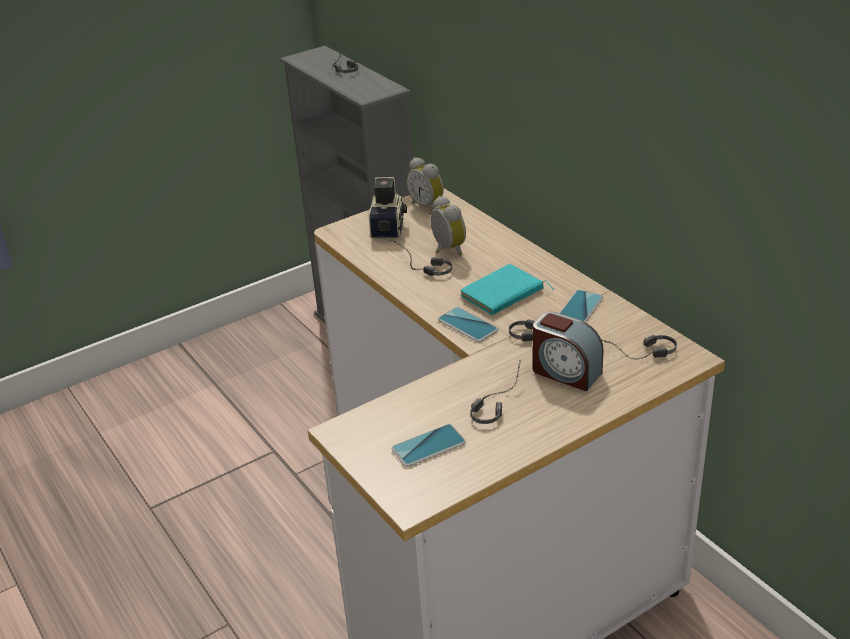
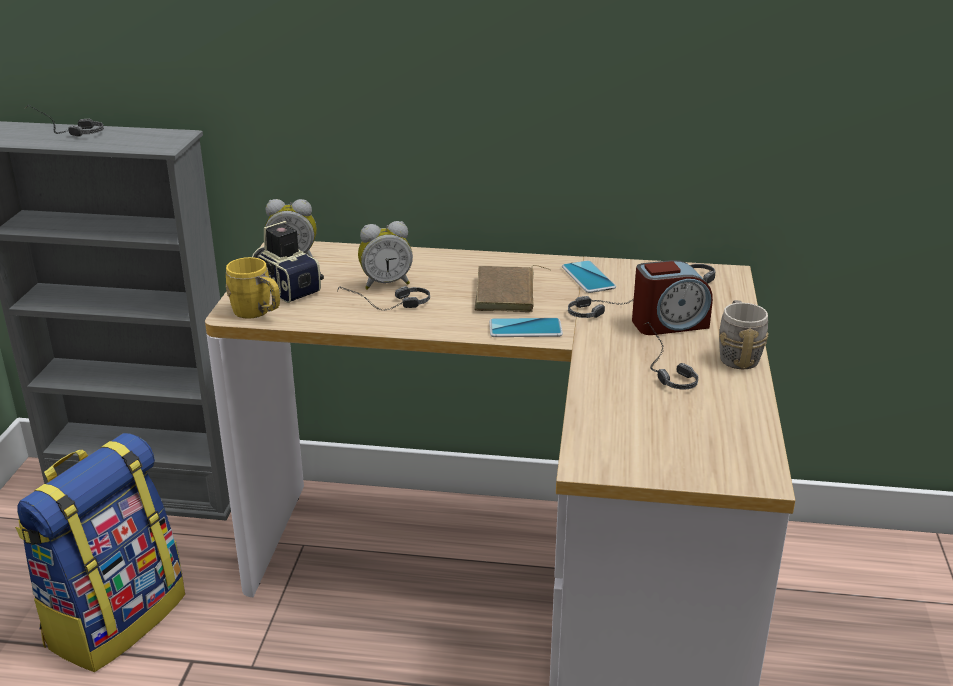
camera: 50 degrees left, 5 degrees down
(269, 403) = (115, 619): none -> backpack
(346, 237) = (257, 313): none -> yellow mug
(428, 446) = (683, 429): phone -> none
(446, 250) = (385, 283): alarm clock -> alarm clock turned 150 degrees clockwise
(503, 295) = (508, 294): turquoise book -> brown book
(564, 421) = (737, 355): none -> grey mug

